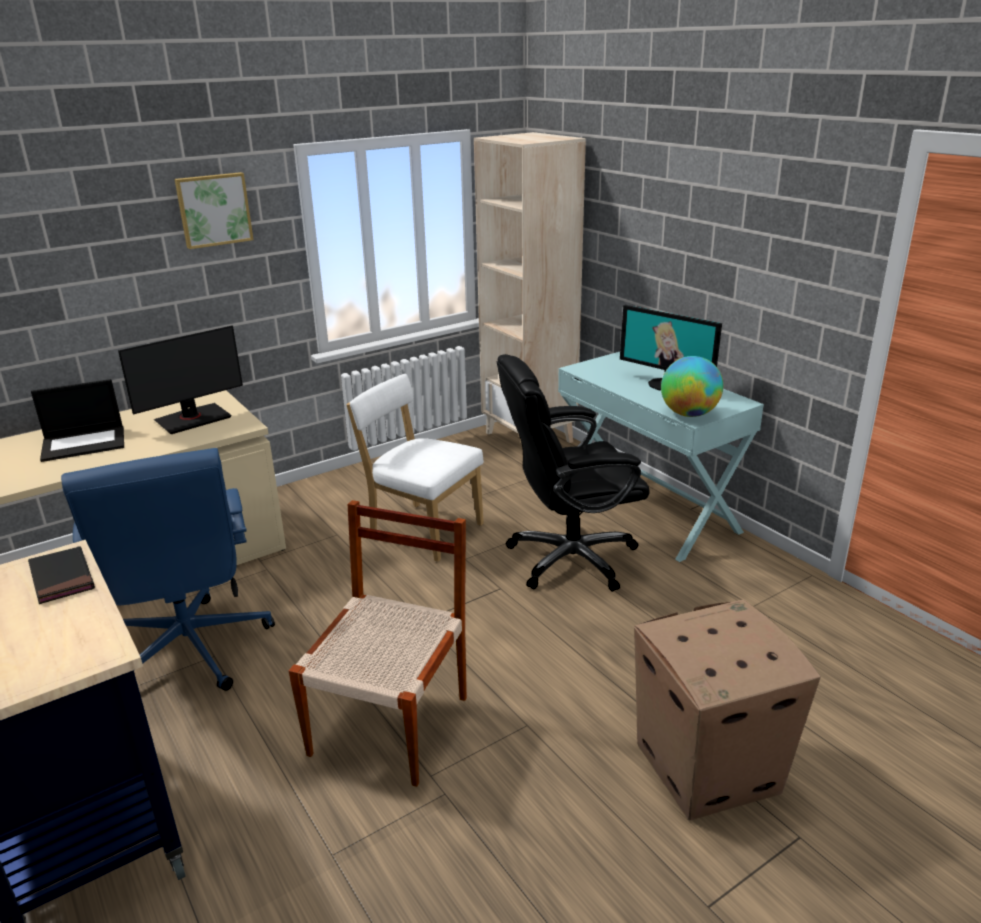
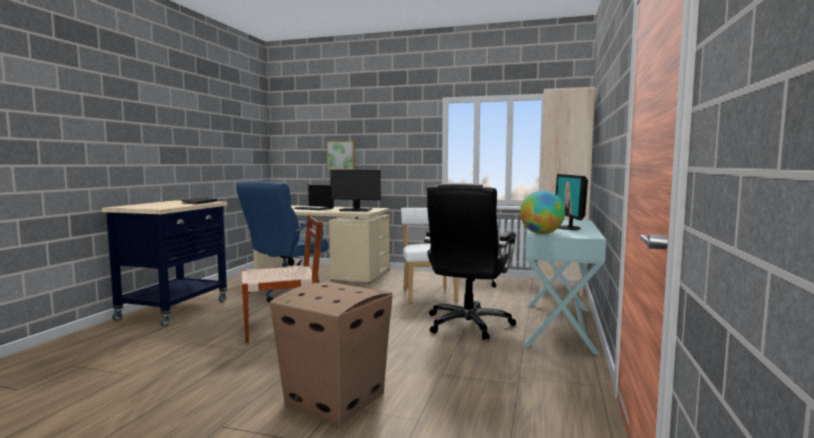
camera: 50 degrees right, 20 degrees down
(214, 210) = (400, 124): picture -> picture (341, 155)
(571, 558) = (468, 324): black office chair -> black office chair turned 105 degrees counterclockwise

